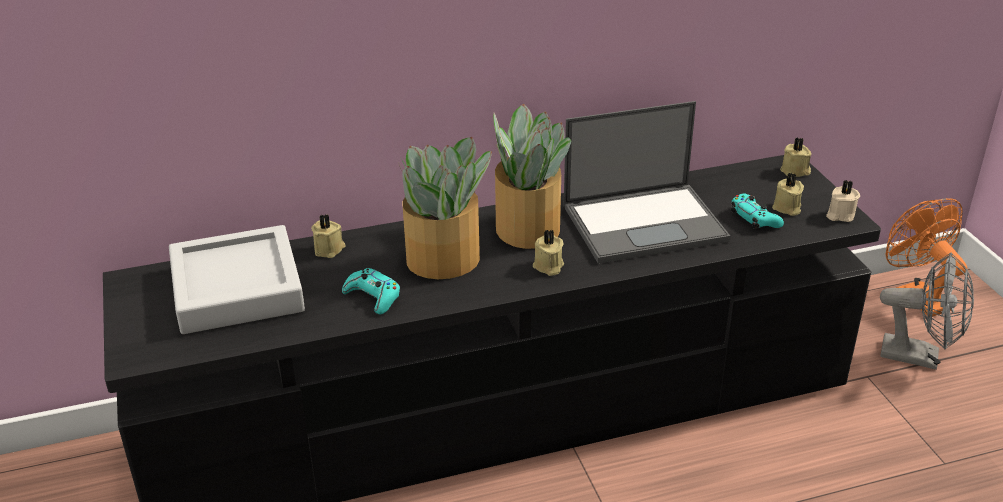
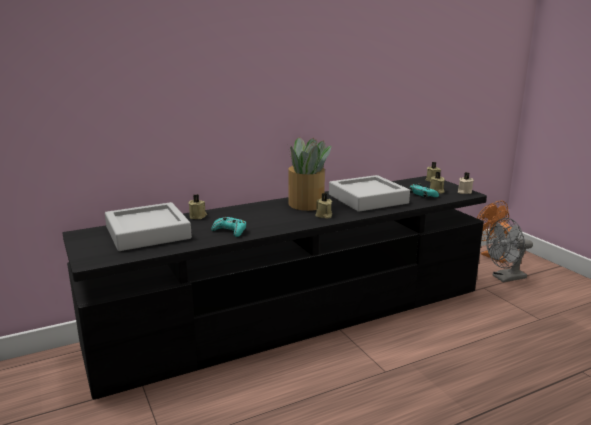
camera: 10 degrees left, 15 degrees down
(445, 259) = (265, 216): potted plant -> none
(645, 222) = (367, 199): laptop -> grey tray
(919, 356) = (505, 278): grey fan -> grey fan turned 150 degrees clockwise

